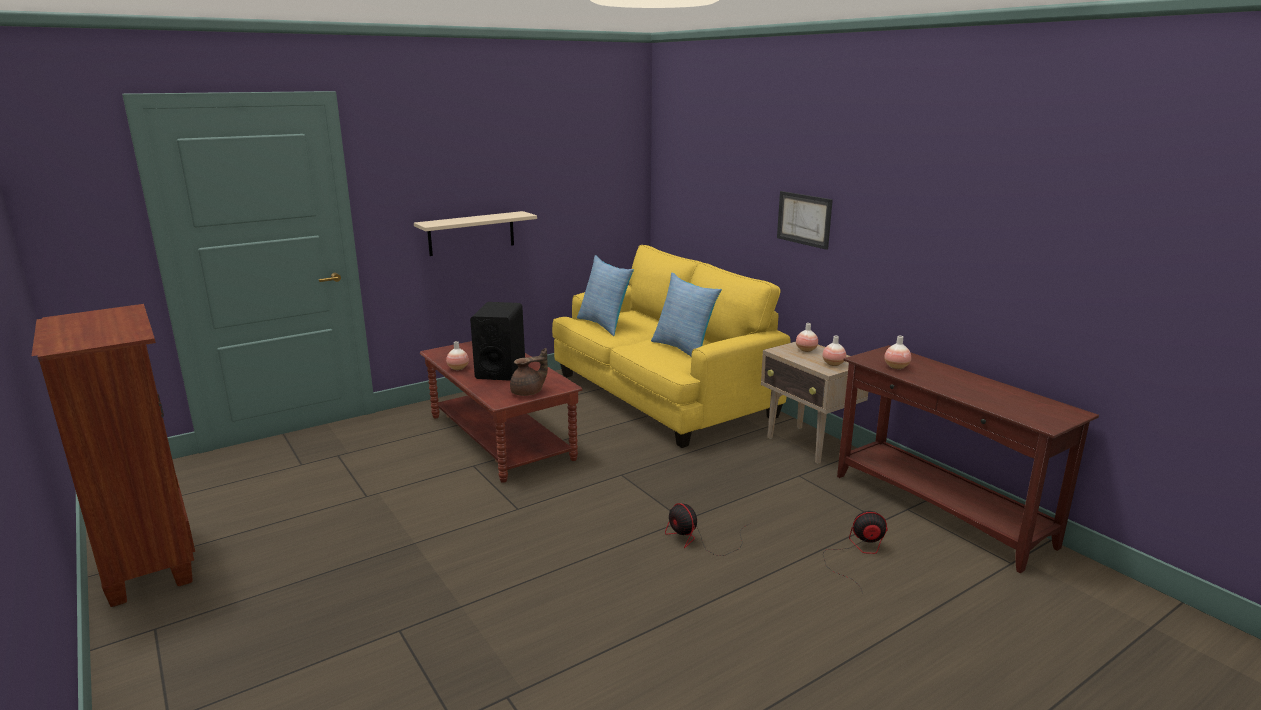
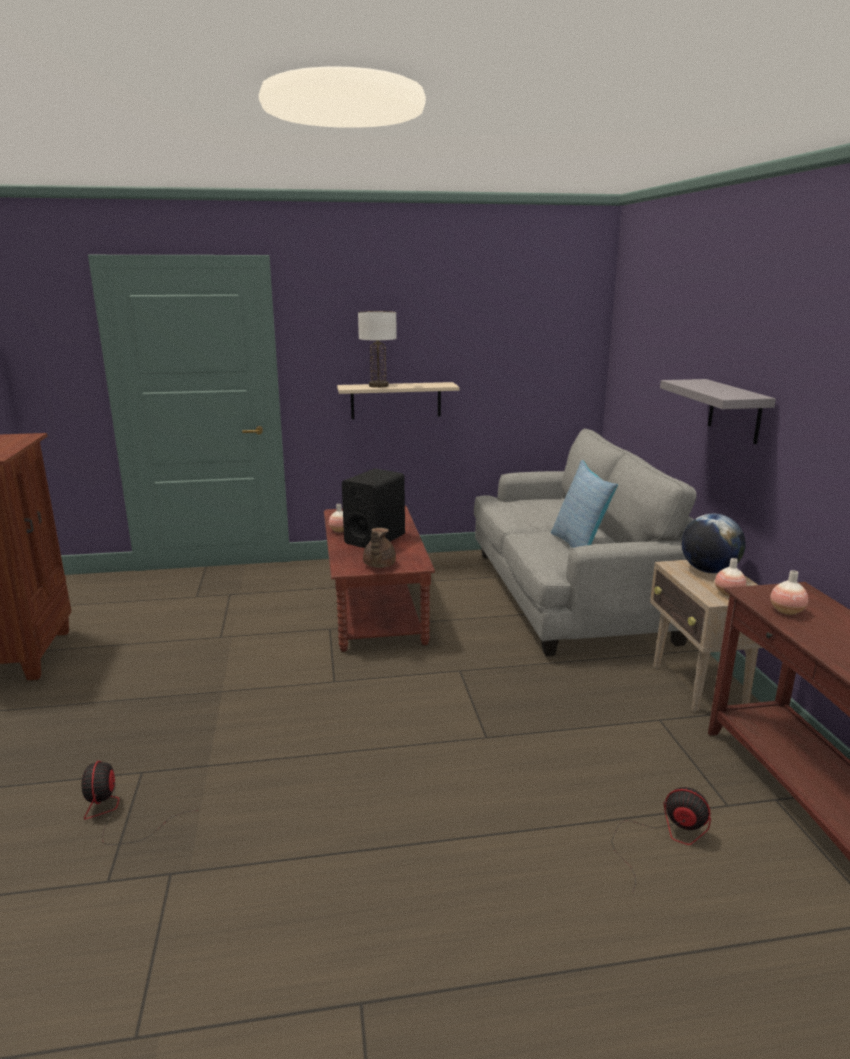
camera: 25 degrees right, 0 degrees up
(459, 220) = (379, 386): none -> table lamp
(528, 392) = (378, 565): brown teapot -> brown teapot turned 105 degrees clockwise
(605, 325) = (519, 509): pillow -> none
(662, 395) = (568, 594): yellow sofa -> grey sofa
(699, 540) = (485, 765): fan -> fan (116, 814)
(804, 219) = (735, 411): picture -> grey shelf
(806, 350) = (708, 570): vase -> globe

